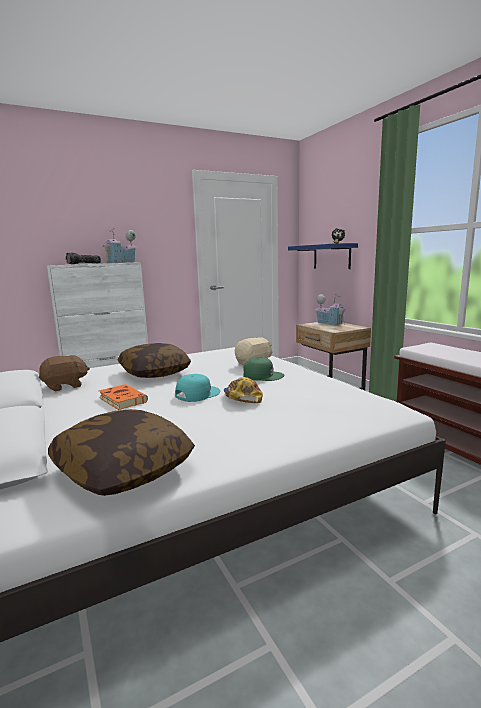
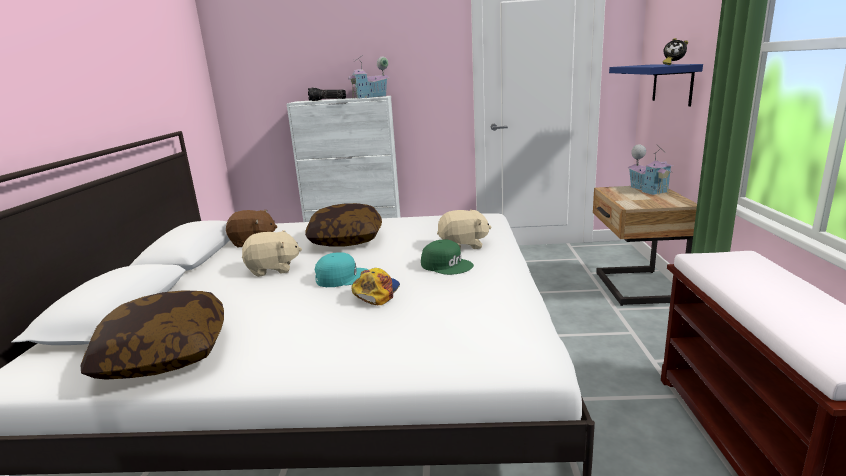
camera: 30 degrees right, 5 degrees up
(122, 399) = (273, 269): orange book -> beige plush toy

